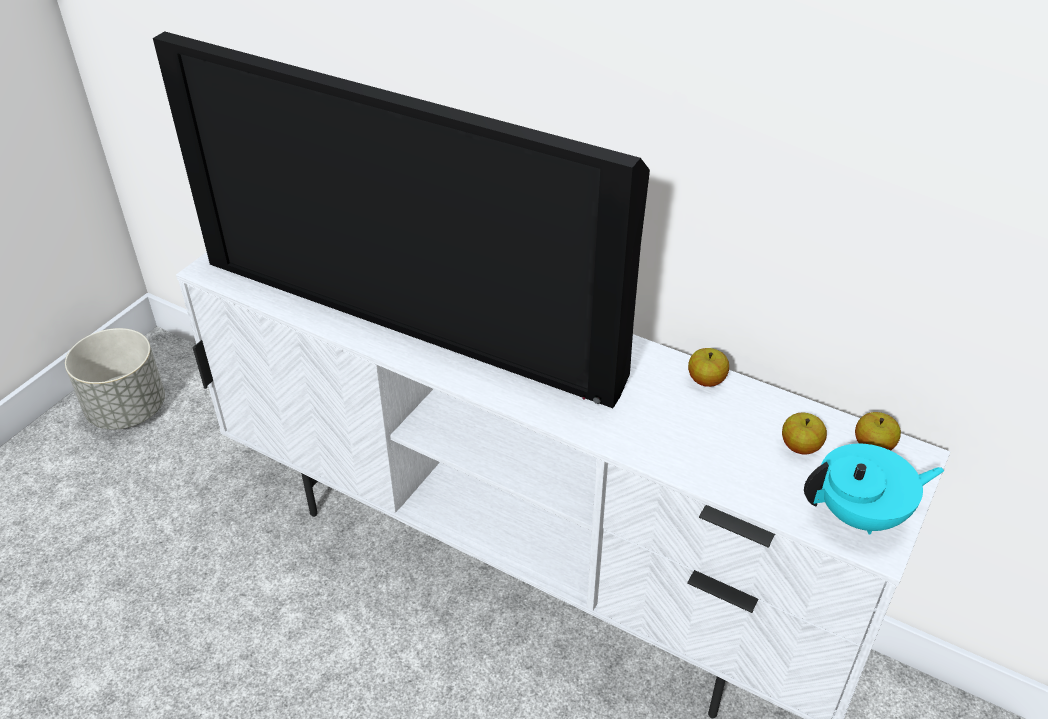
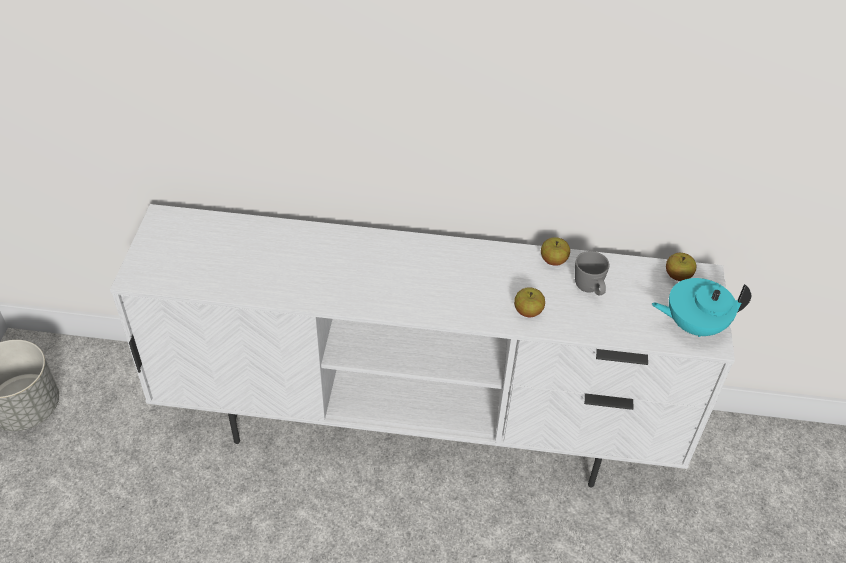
camera: 25 degrees left, 5 degrees up
(413, 314) = (322, 269): television -> none
(735, 429) = (590, 290): none -> grey mug
(800, 447) = (635, 290): apple -> apple (528, 311)
(861, 514) = (693, 324): turquoise teapot -> turquoise teapot turned 150 degrees counterclockwise

